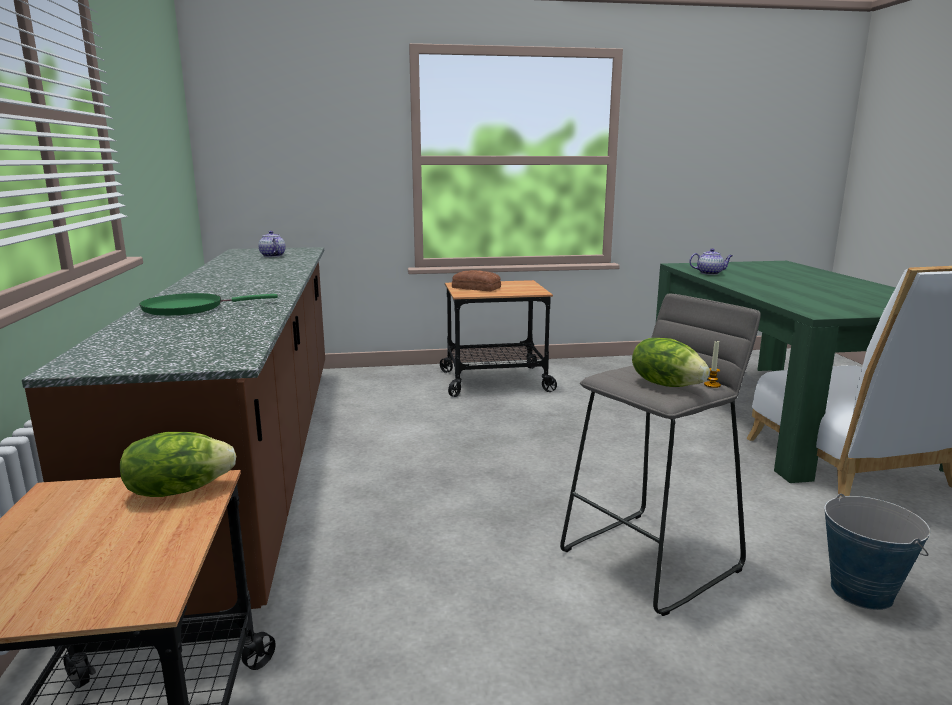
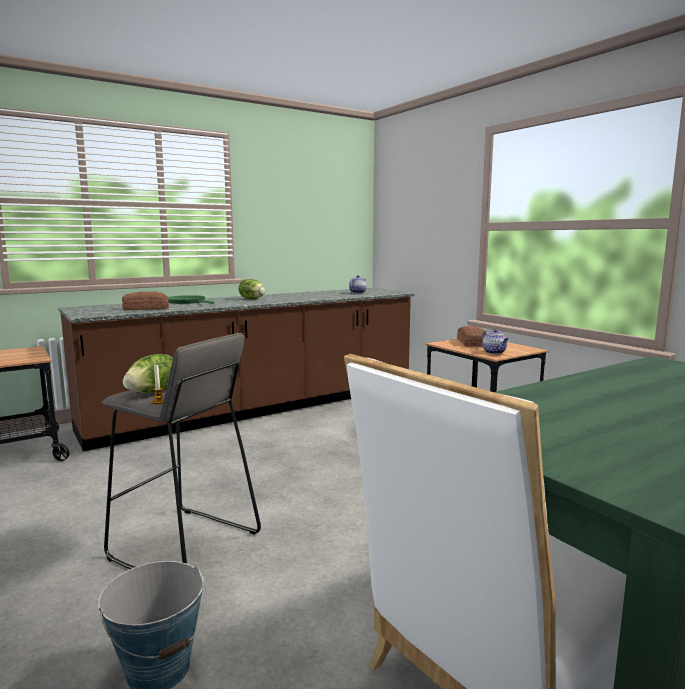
camera: 65 degrees right, 5 degrees down
(178, 490) = (30, 357): lettuce -> lettuce (252, 299)
(215, 328) = (145, 308): none -> bread
(710, 273) = (629, 373): teapot -> teapot (494, 352)

